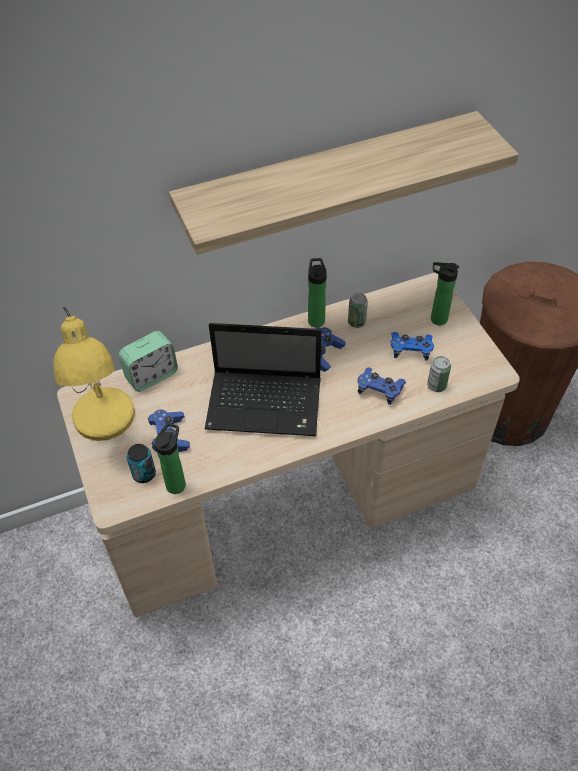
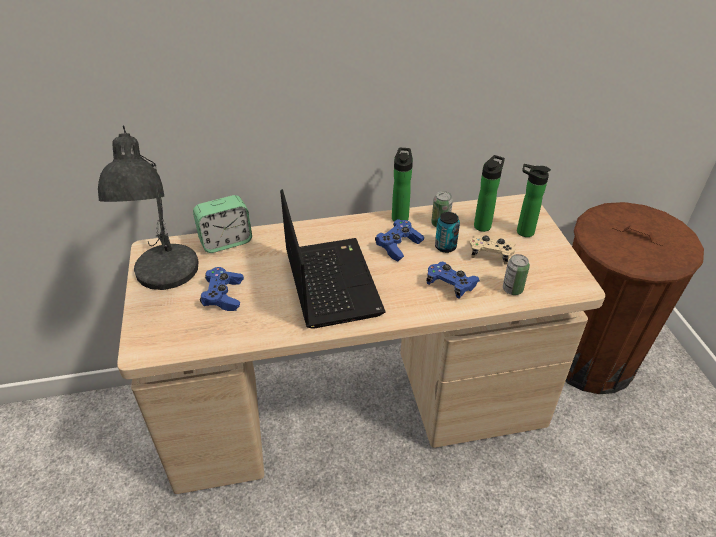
camera: 10 degrees right, 10 degrees down
(104, 423) = (165, 275): yellow table lamp -> grey table lamp
(144, 474) = (185, 326): can -> can (445, 246)
(177, 483) = (215, 339): bottle -> bottle (483, 225)
(267, 404) = (330, 281): laptop -> laptop turned 120 degrees counterclockwise
(329, 182) = (424, 64): shelf -> none
(410, 350) = (490, 254): blue game controller -> beige game controller

